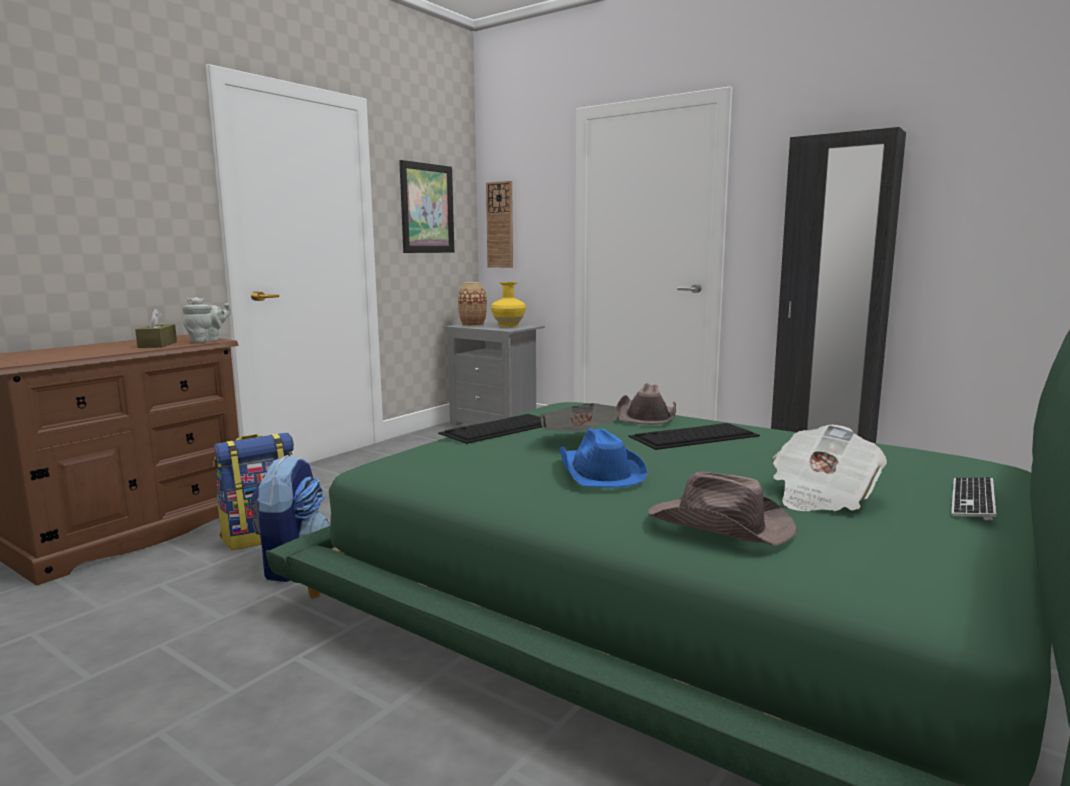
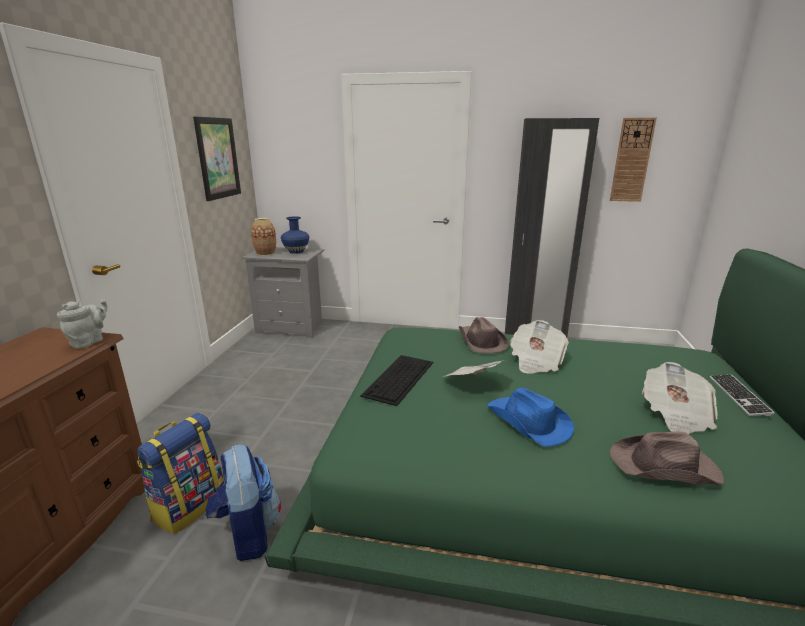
camera: 25 degrees left, 10 degrees up
(157, 345) = (38, 360): brown tissue box -> none
(500, 225) = (275, 167): wall clock -> wall clock (631, 160)
(508, 325) = (296, 251): yellow vase -> blue vase
(693, 436) = (535, 361): keyboard -> newspaper

